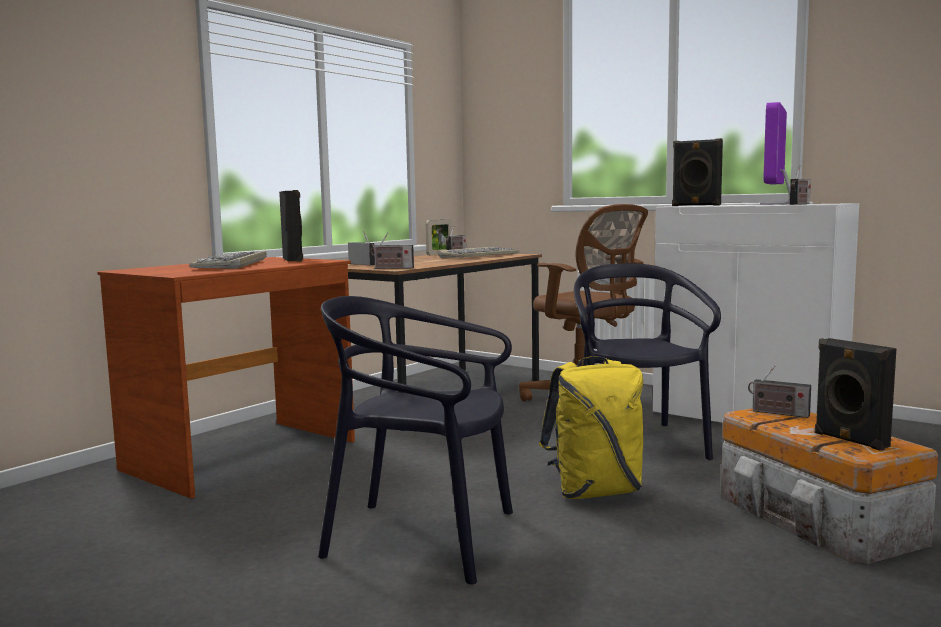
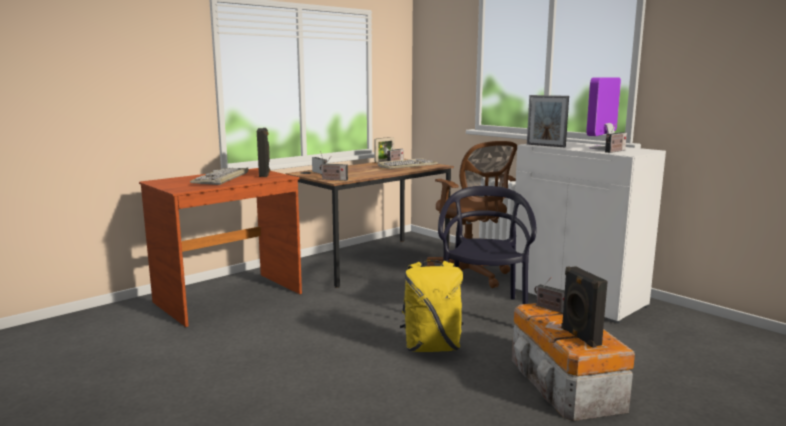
camera: 10 degrees right, 5 degrees up
(422, 538) = (305, 369): black chair -> none
(696, 205) = (545, 145): black speaker -> picture frame

